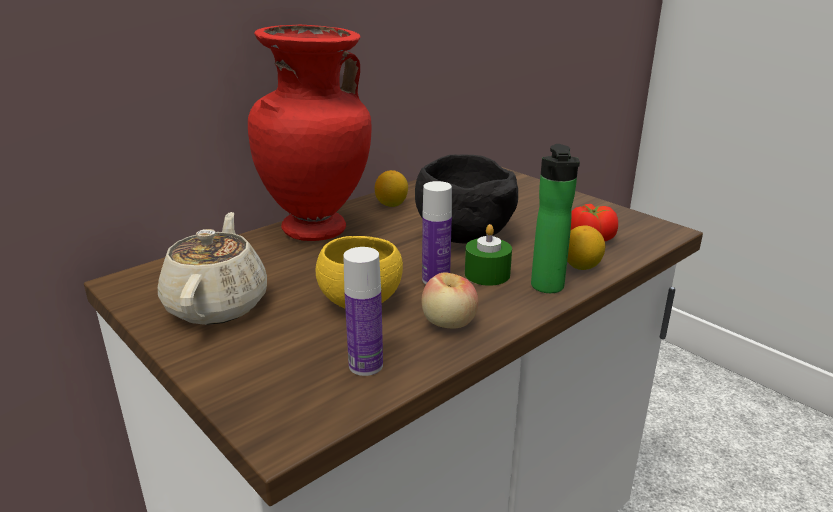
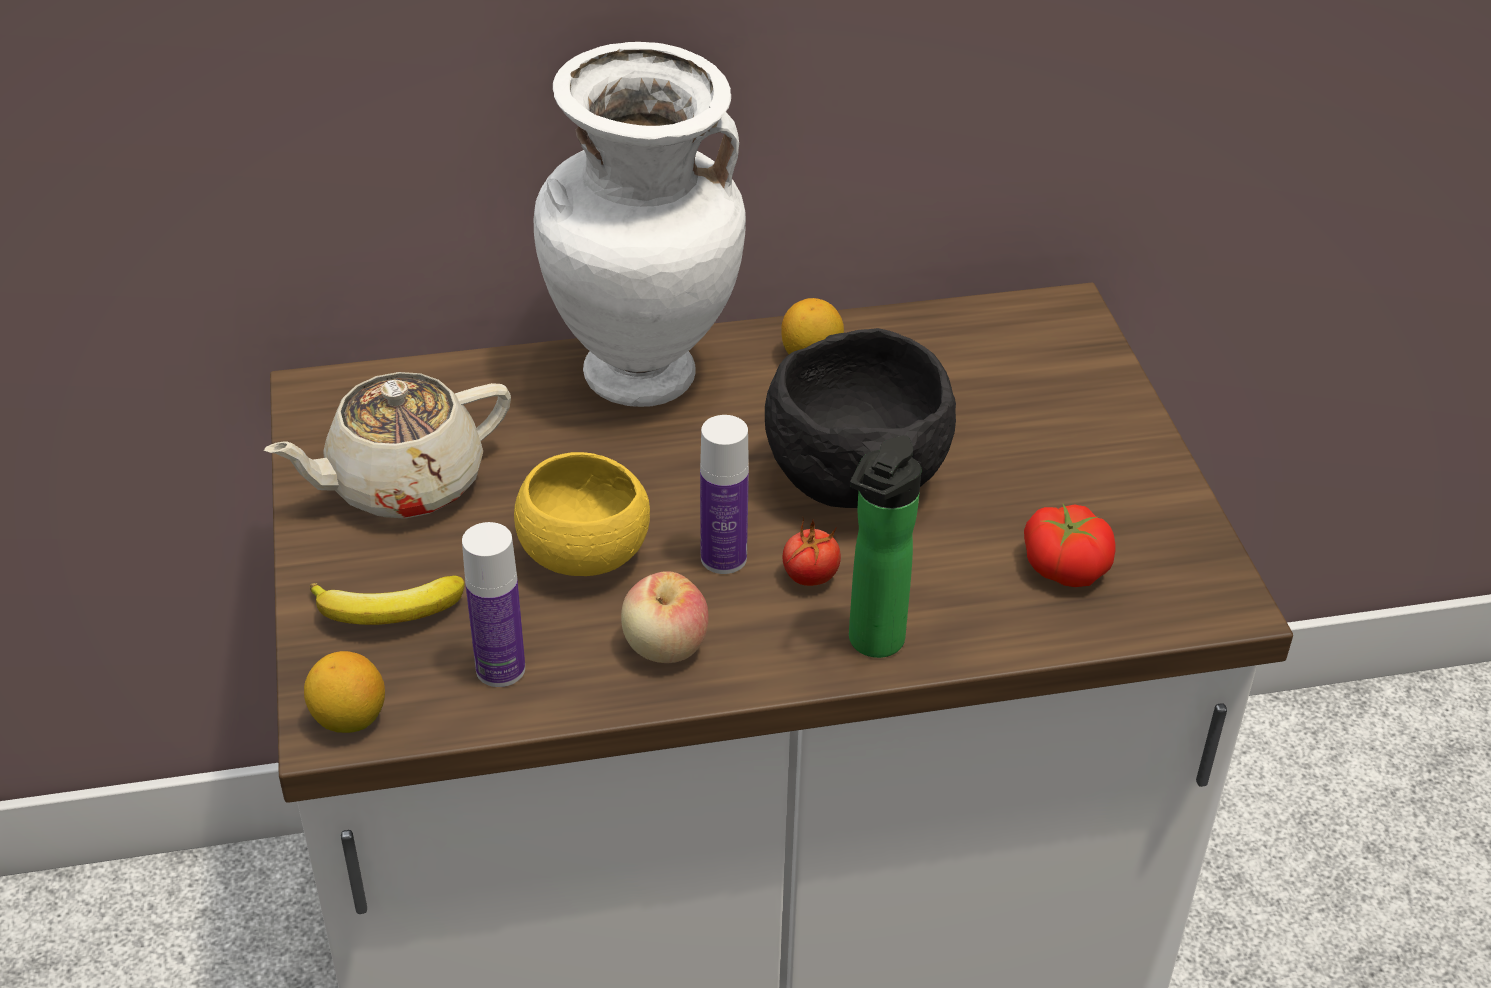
camera: 30 degrees right, 15 degrees up
(218, 304) = (402, 484): beige teapot -> beige teapot turned 150 degrees counterclockwise
(265, 363) = (388, 612): none -> banana
(317, 230) = (643, 379): red vase -> white vase
(487, 274) = (810, 577): green candle -> tomato
(581, 266) = (975, 622): lemon -> lemon (349, 719)

